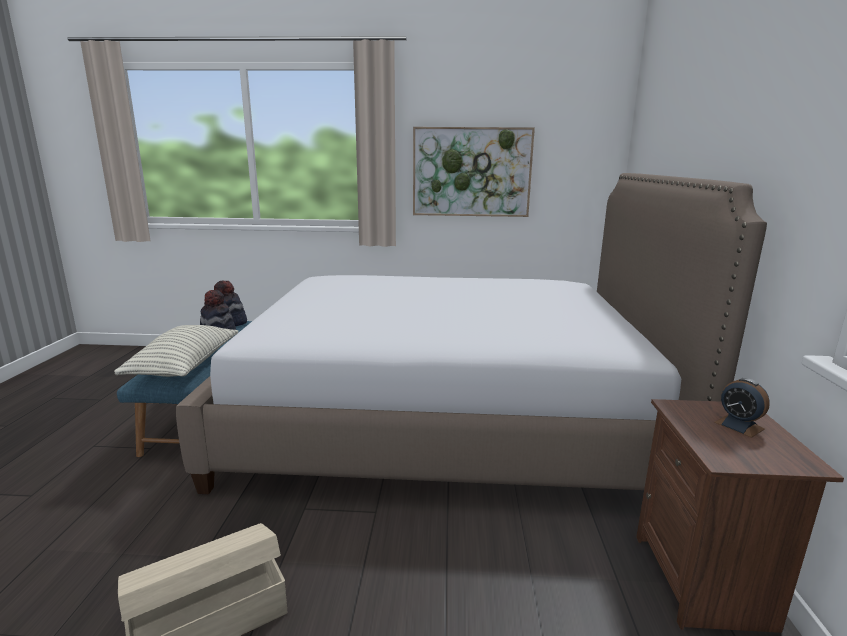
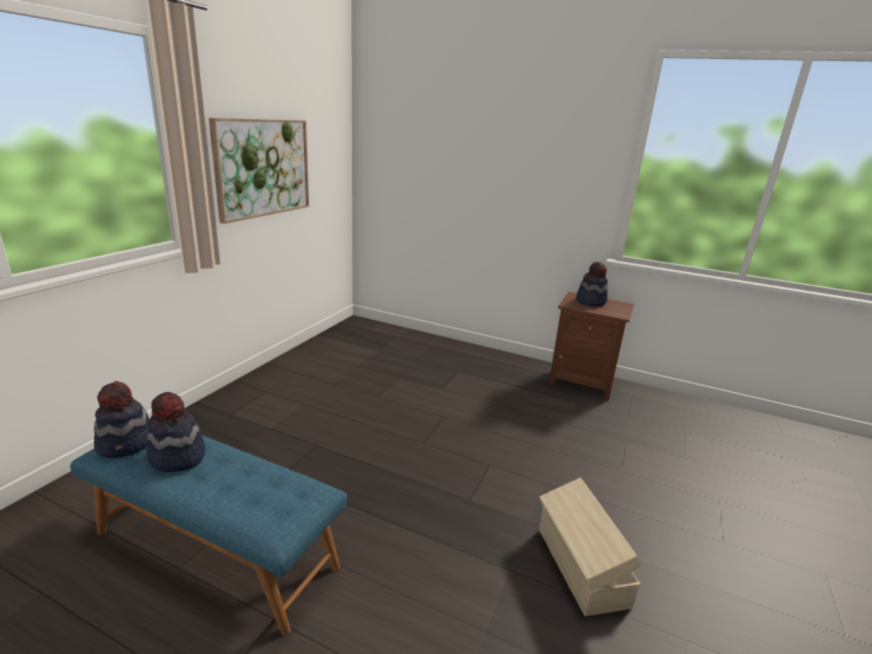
camera: 70 degrees left, 5 degrees up
(185, 366) = (271, 490): pillow -> none
(445, 418) = (383, 400): bed -> none
(739, 425) = (591, 301): alarm clock -> hat

